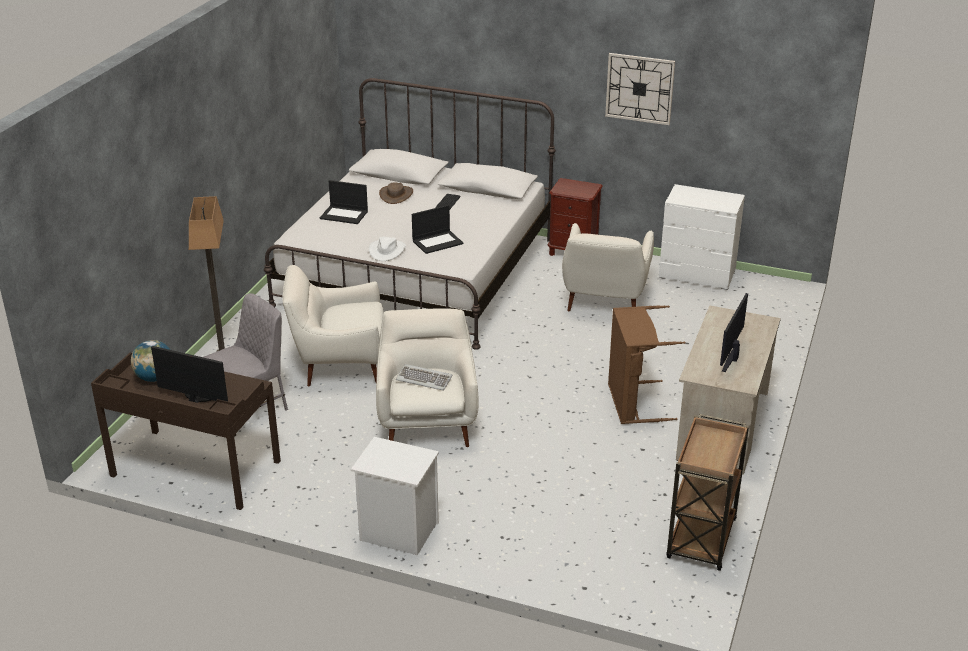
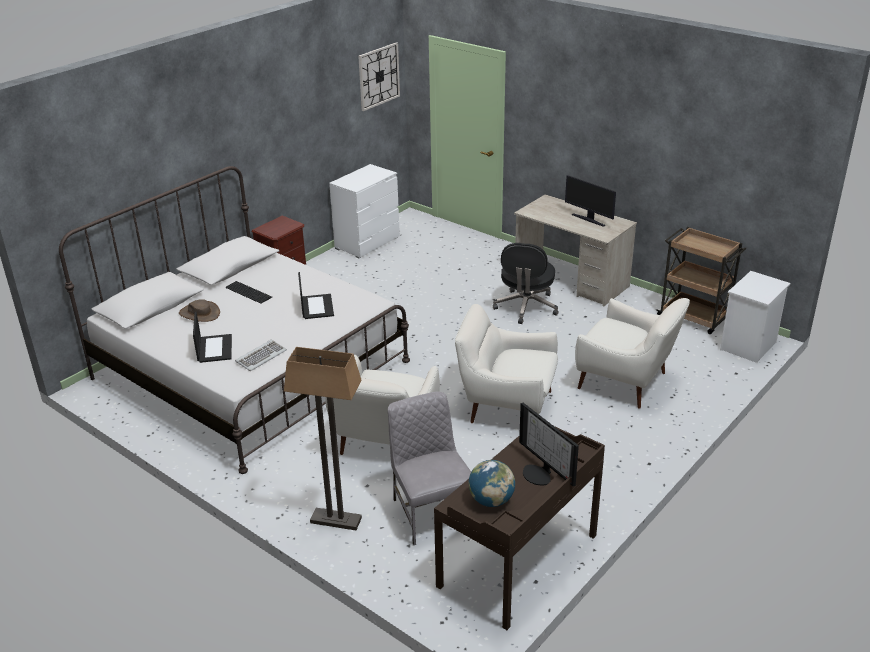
camera: 70 degrees left, 0 degrees up
(197, 397) = (540, 474): monitor -> monitor turned 75 degrees counterclockwise
(344, 215) = (214, 348): laptop -> laptop turned 45 degrees counterclockwise
(387, 250) = (311, 335): white hat -> none
(397, 532) = (652, 447): white nightstand -> white nightstand (748, 346)
(424, 379) = (518, 362): keyboard -> keyboard (261, 357)
(604, 301) = (376, 288): white armchair -> white armchair (626, 382)
(632, 403) = (526, 307): brown laundry basket -> black office chair
(639, 88) = (292, 115): wall clock -> wall clock (379, 76)

